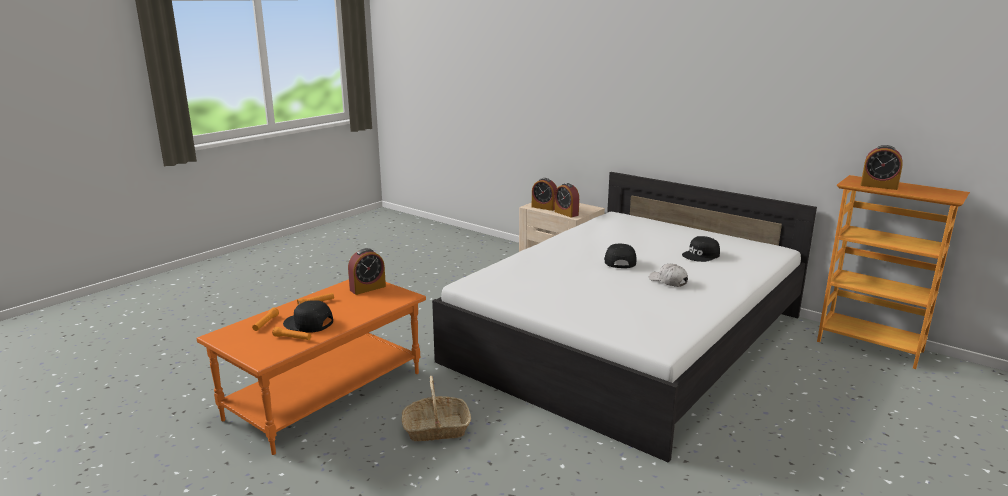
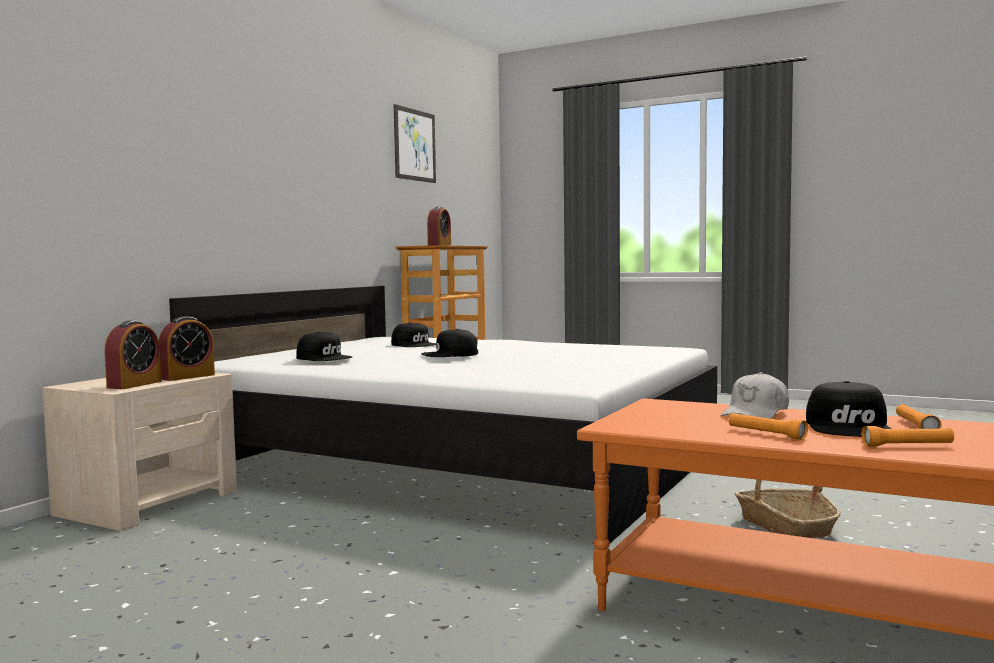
camera: 100 degrees left, 15 degrees down
(367, 288) = (651, 419): alarm clock -> none
(605, 231) = (324, 358): none -> black cap
(668, 281) = (507, 348): white cap -> white cap (755, 414)
(919, 71) = (414, 145): none -> picture

